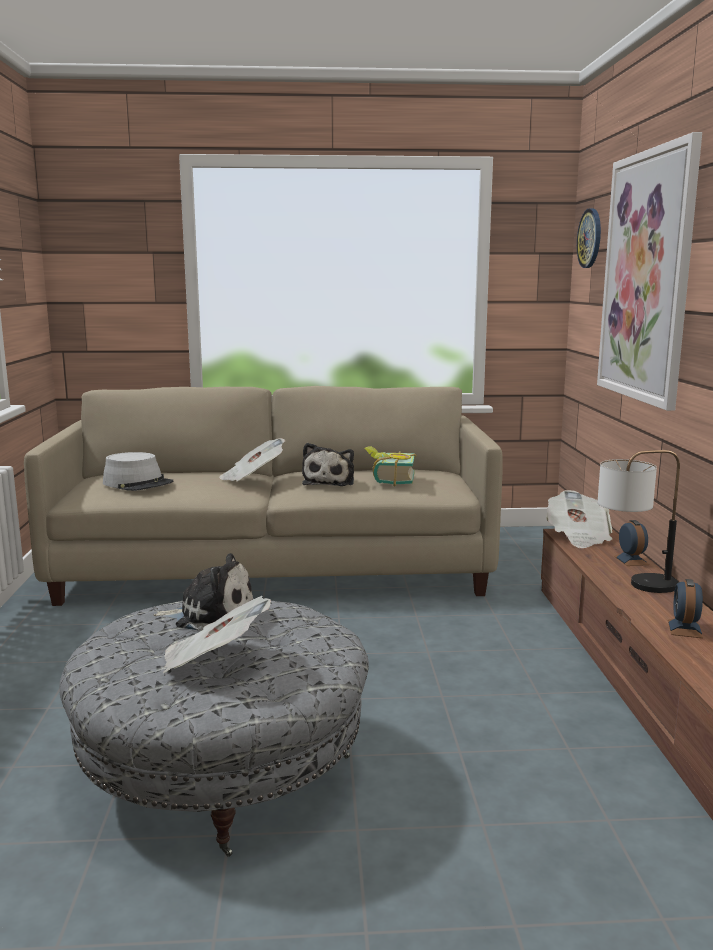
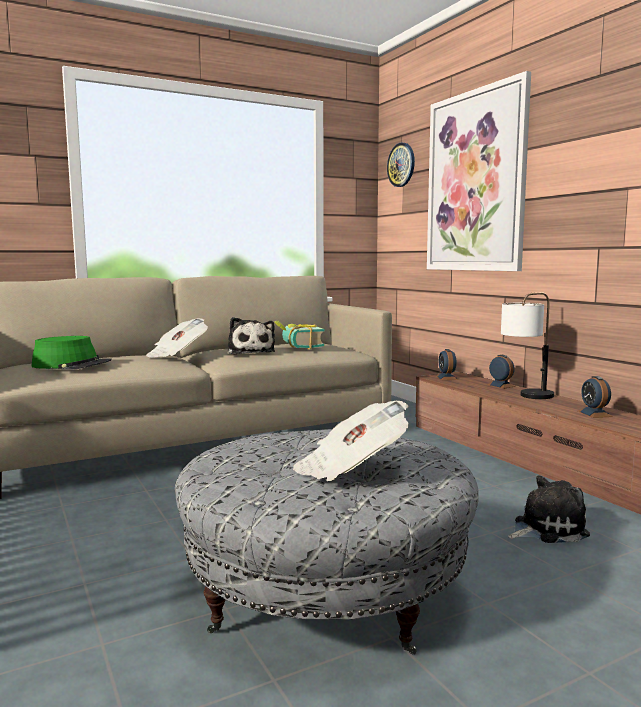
camera: 25 degrees left, 5 degrees down
(138, 483) = (72, 365): grey hat -> green hat
(210, 615) = (286, 443): plush toy -> plush toy (546, 529)
(578, 537) = (446, 378): newspaper -> alarm clock

